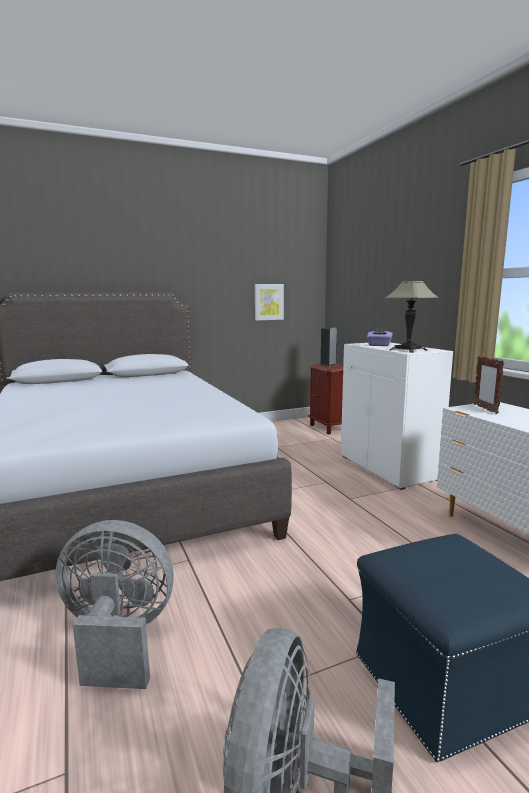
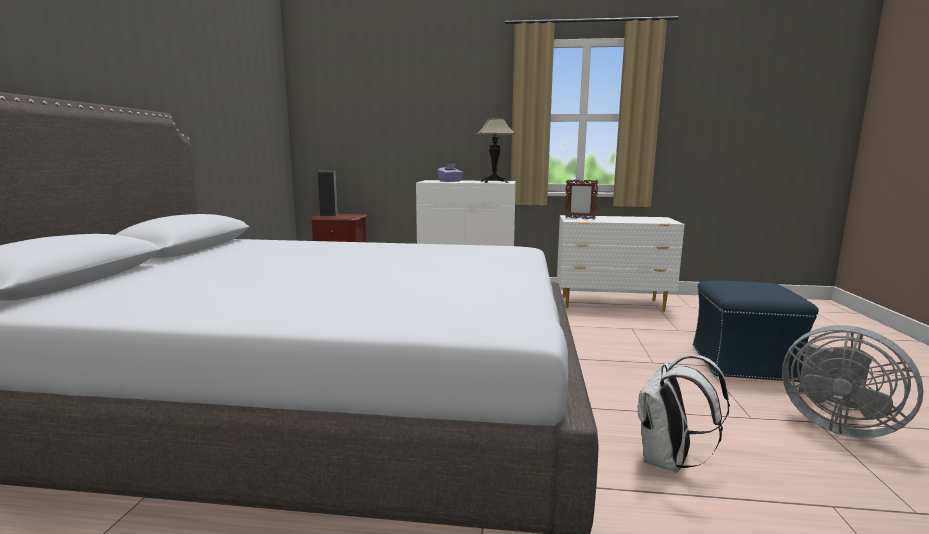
camera: 60 degrees left, 0 degrees up
(118, 638) = (668, 461): grey fan -> white backpack
(268, 302) = (250, 138): picture -> none

